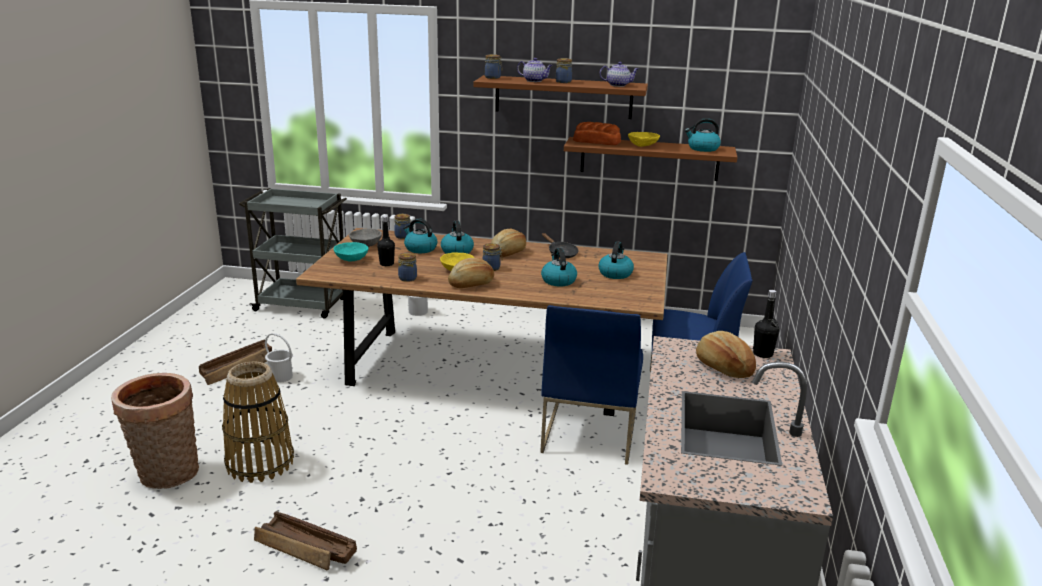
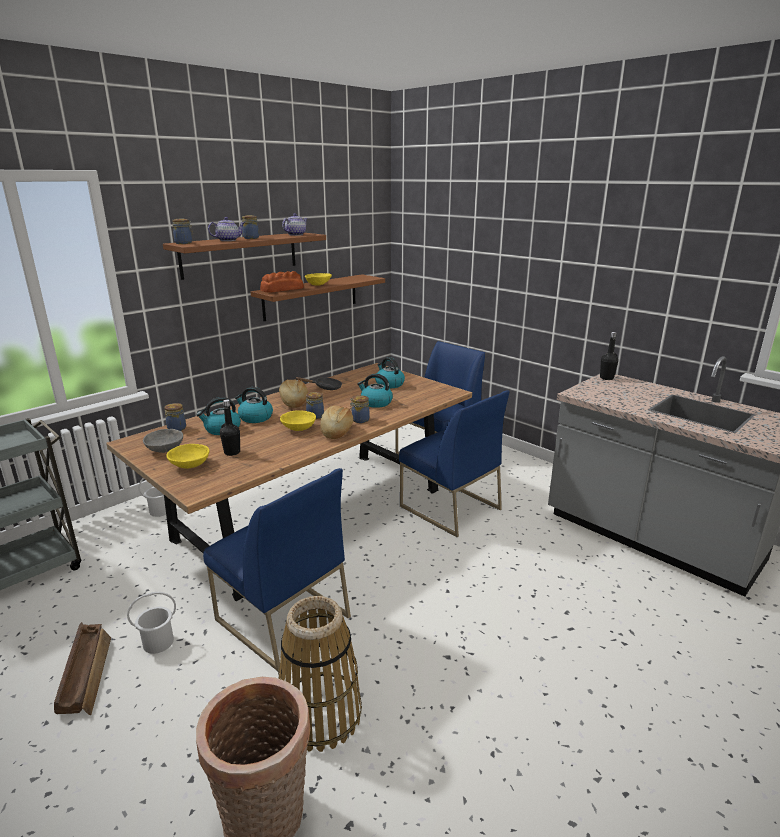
camera: 55 degrees left, 0 degrees up
(306, 549) = (503, 723): crate -> none
(342, 410) = (281, 618): none -> blue chair
(351, 259) = (189, 465): turquoise bowl -> yellow bowl
(407, 278) = (282, 452): jar -> jar (359, 420)
(702, 149) = (353, 278): kettle -> none
(723, 367) = (619, 391): bread -> none

